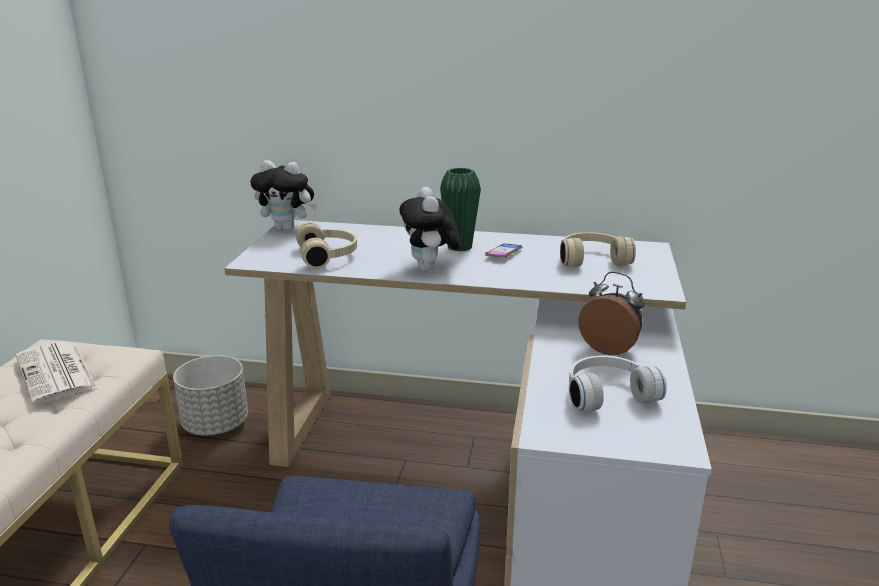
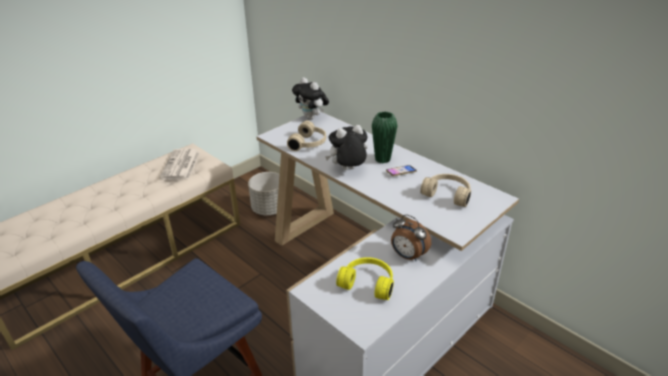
camera: 35 degrees right, 10 degrees up
(430, 269) = (348, 170): plush toy -> plush toy turned 45 degrees clockwise
(607, 393) = (368, 283): white headphones -> yellow headphones
(610, 348) = (407, 256): alarm clock -> alarm clock turned 150 degrees clockwise

